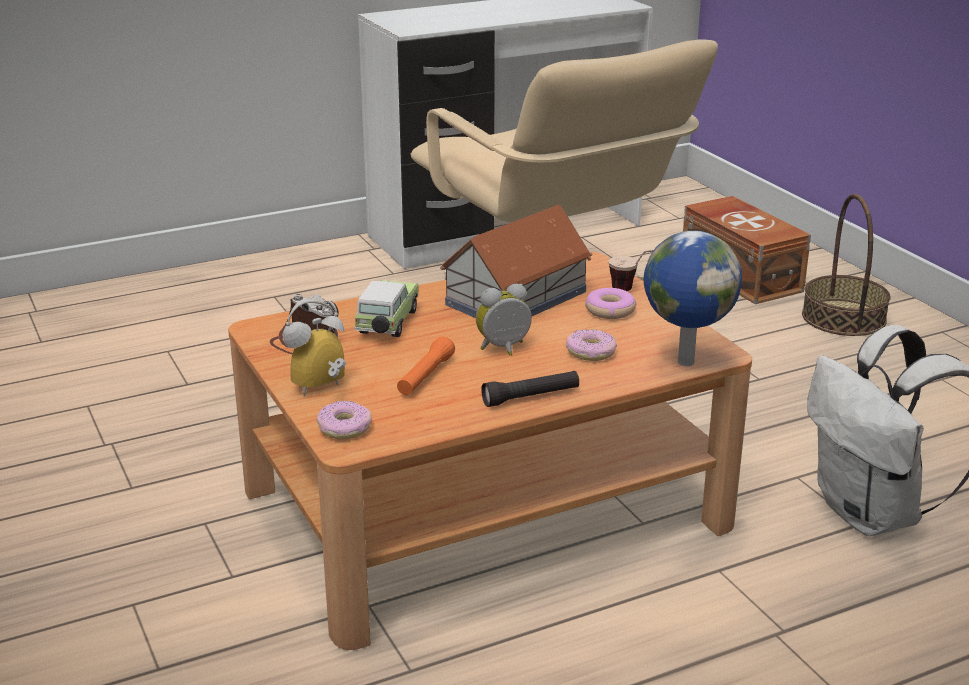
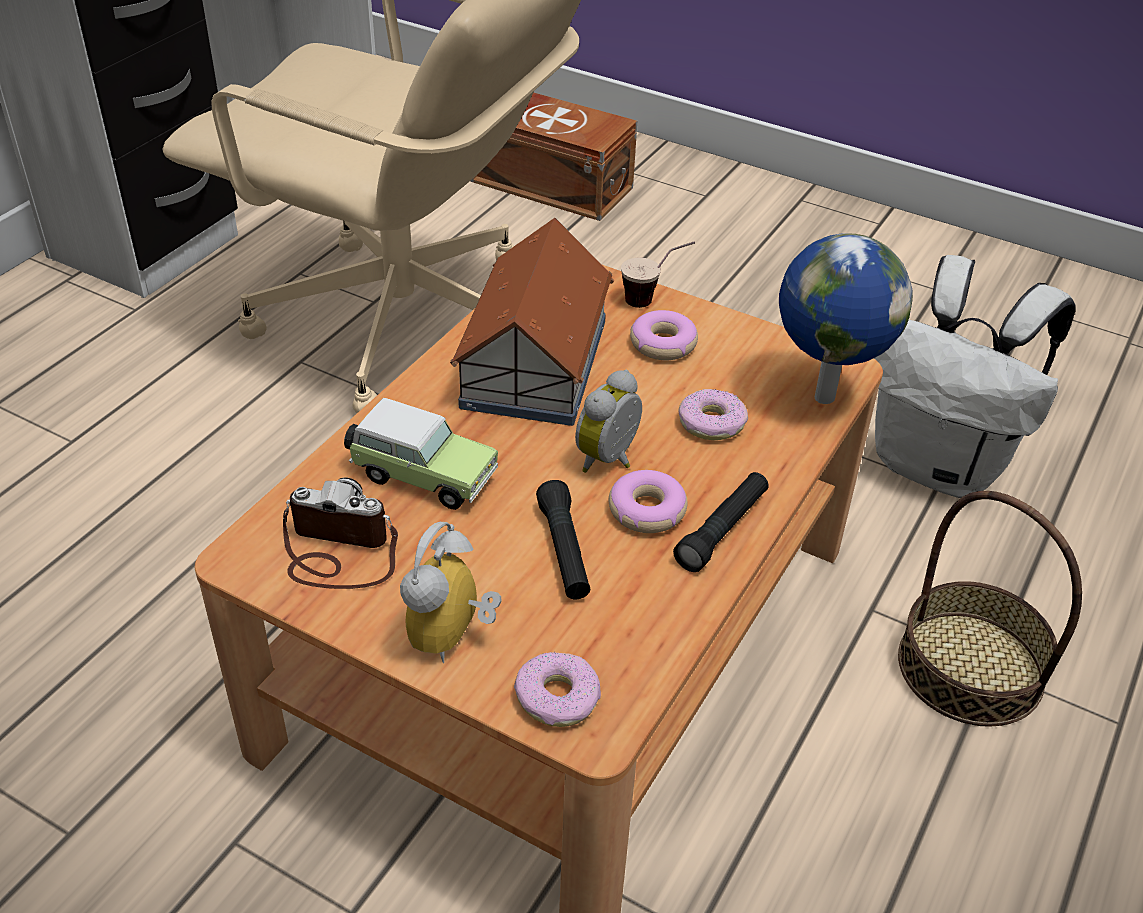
camera: 35 degrees left, 15 degrees up
(387, 324) = (420, 475): toy car -> toy car turned 135 degrees clockwise
(425, 376) = (564, 551): orange flashlight -> black flashlight
(496, 375) = (646, 510): none -> donut
(844, 318) = (700, 211): basket -> basket (970, 668)

